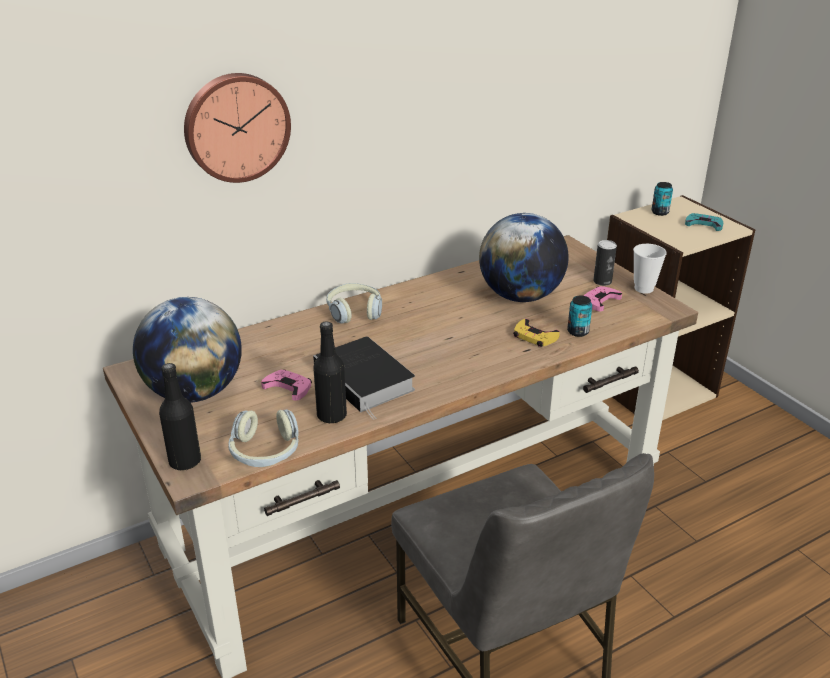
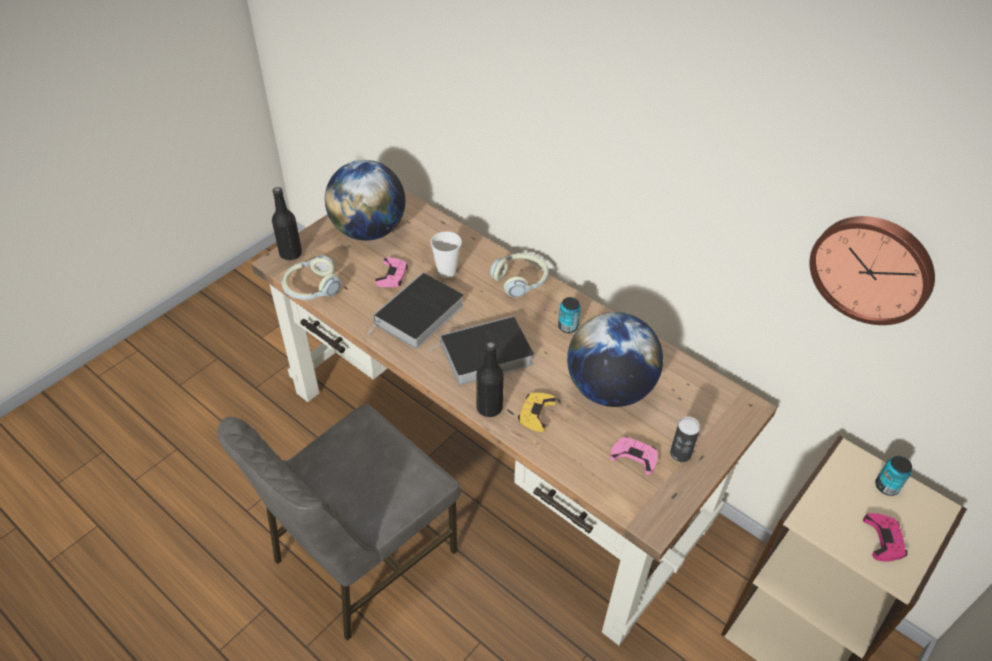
camera: 70 degrees right, 15 degrees up
(236, 127) = (484, 78): wall clock -> wall clock (872, 268)
(331, 416) = (364, 309): black bottle -> black bottle (489, 407)
(447, 351) = (484, 355): none -> book
(578, 332) = (562, 446): can -> can (568, 327)
(643, 289) = (686, 494): cup -> cup (447, 272)
(704, 224) = (883, 540): turquoise game controller -> pink game controller

